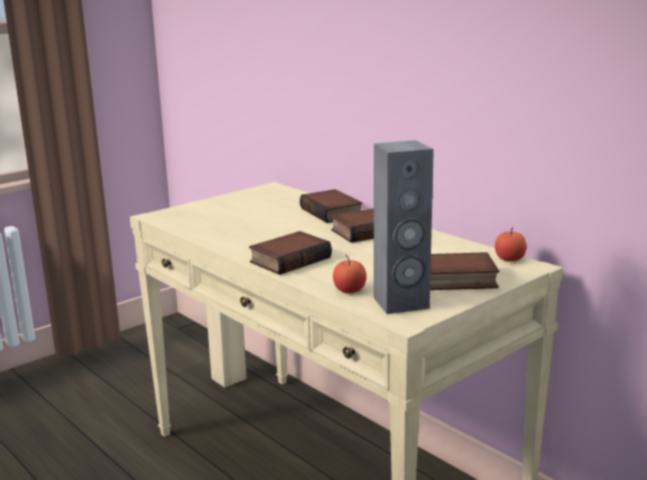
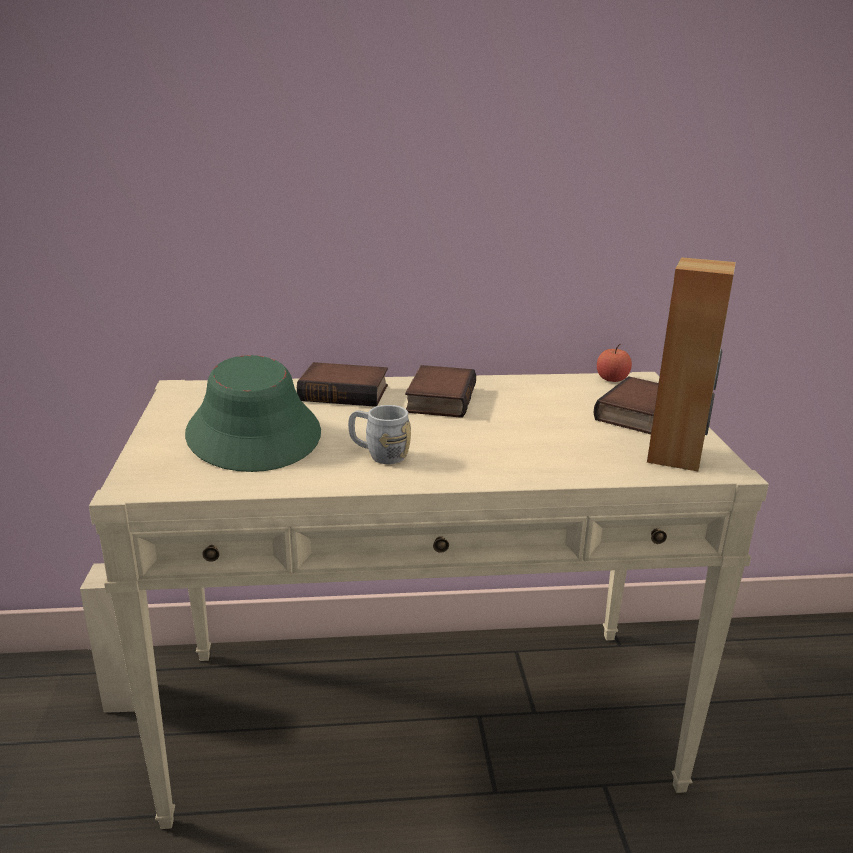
camera: 55 degrees left, 5 degrees up
(244, 214) = (254, 434): none -> green hat
(264, 241) = (379, 454): none -> grey mug
(290, 259) = (468, 461): book -> none
(349, 290) = (611, 465): apple -> none
(401, 303) = (676, 456): grey speaker -> brown speaker

